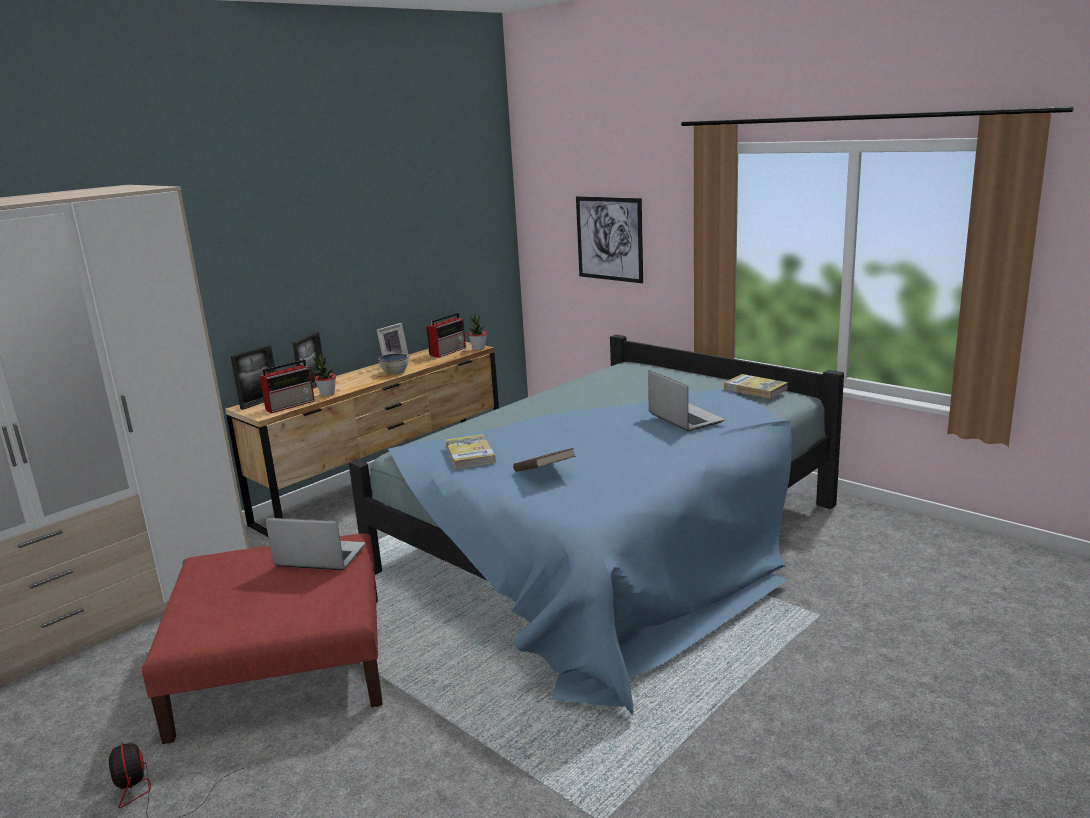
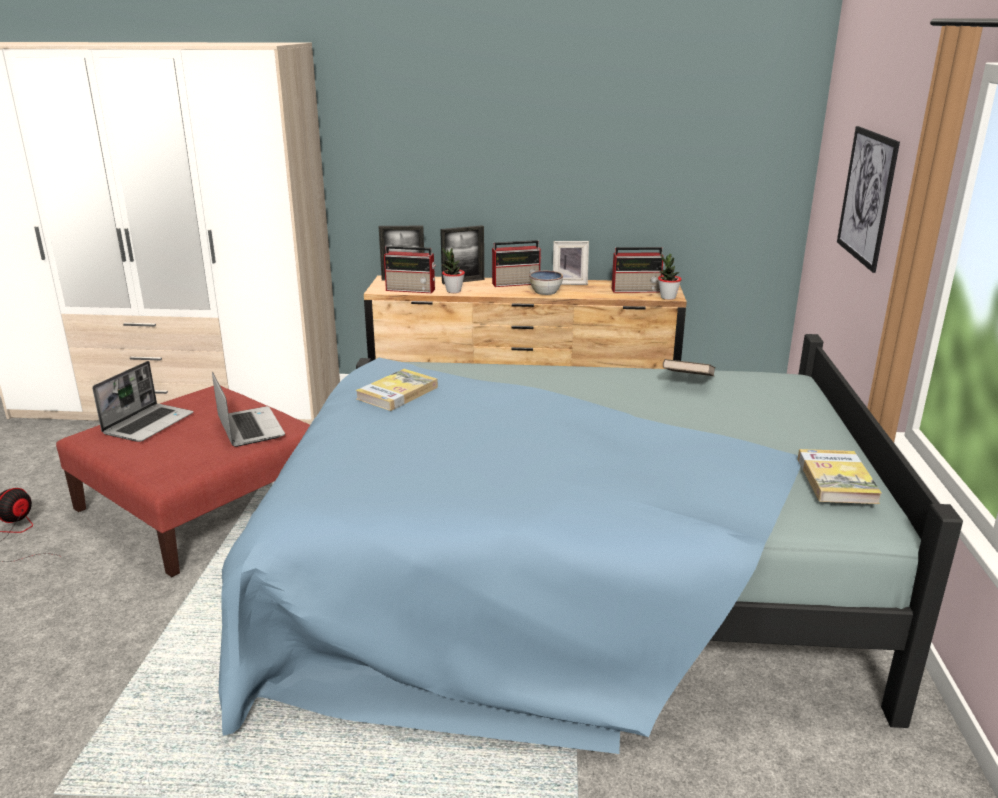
camera: 50 degrees right, 5 degrees up
(358, 375) = (517, 283): none -> radio
(544, 474) = (387, 443): brown book -> brown book (688, 382)
(684, 418) = (647, 465): laptop -> laptop (149, 424)

